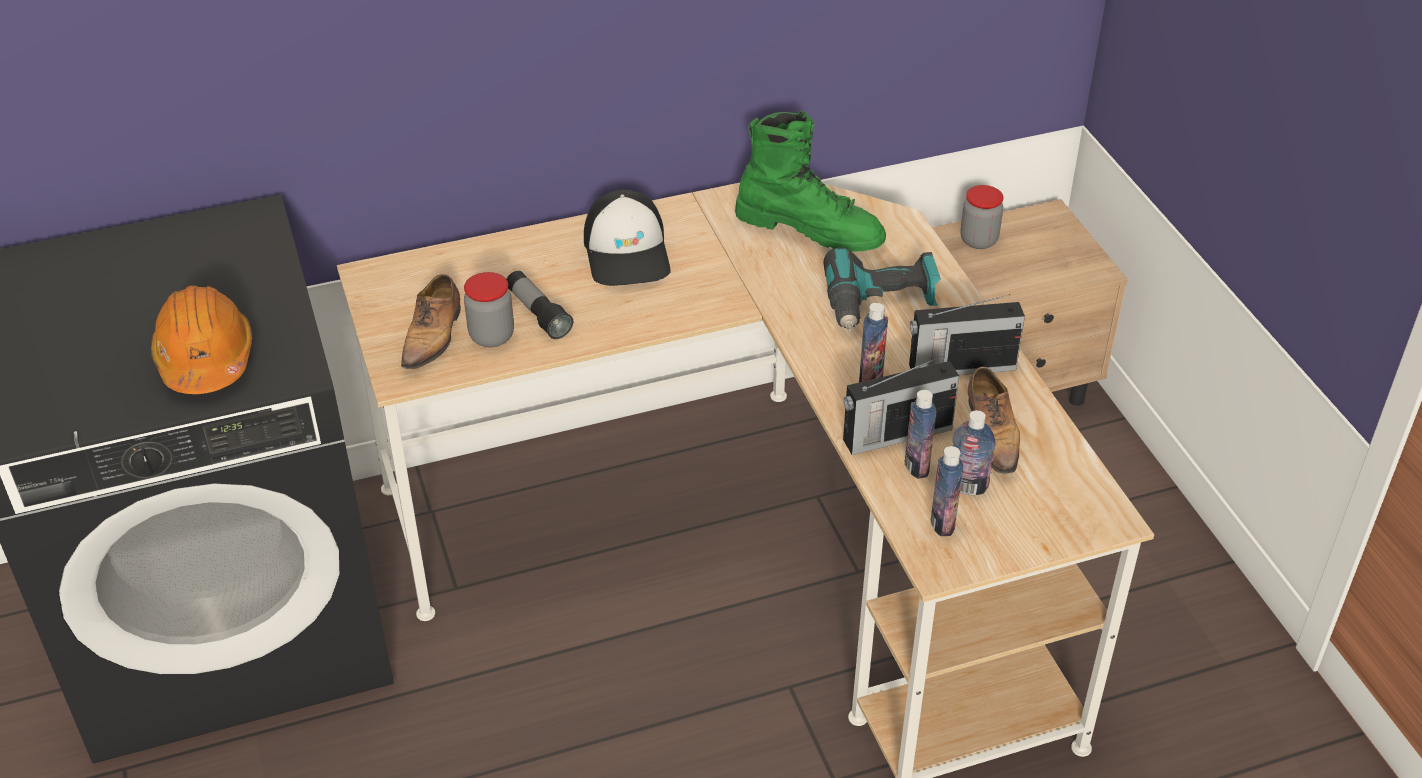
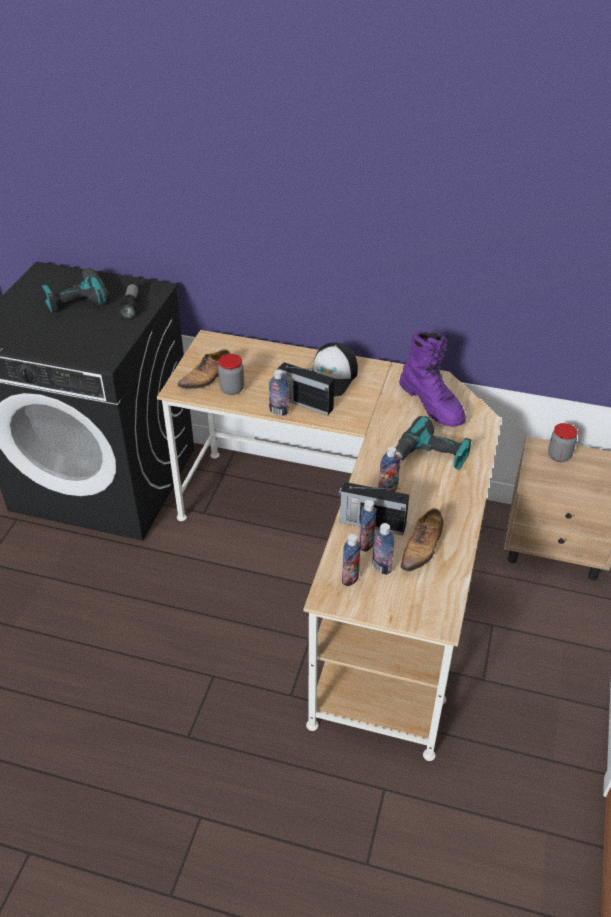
camera: 35 degrees right, 0 degrees up
(118, 289) = (75, 298): none -> power drill
(205, 358) = (77, 340): orange hard hat -> none
(538, 314) = (262, 388): flashlight -> flashlight (131, 304)
(602, 338) = (279, 411): none -> bottle
(810, 229) = (432, 404): green boot -> purple boot
(960, 367) = (440, 506): radio -> radio (304, 403)

